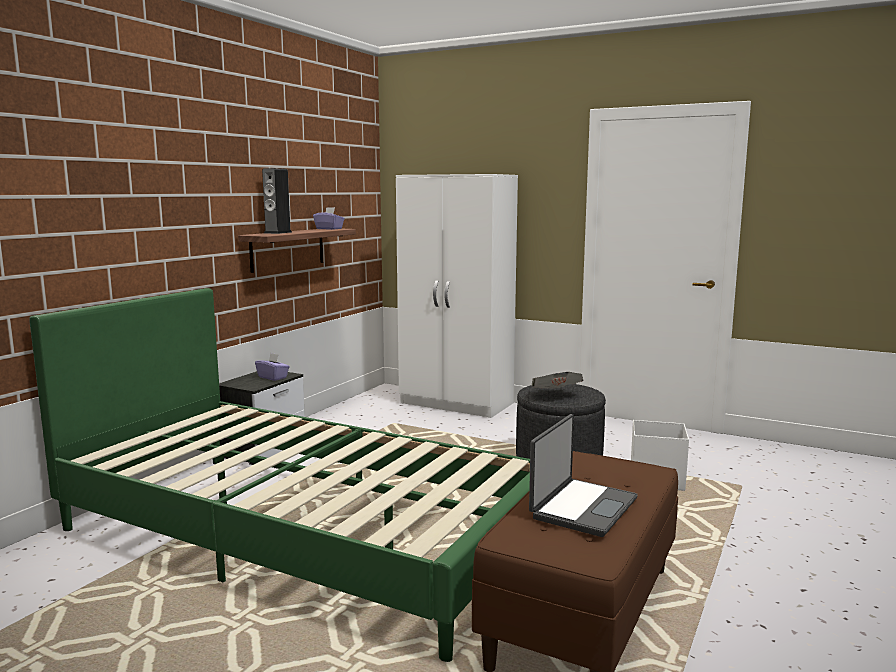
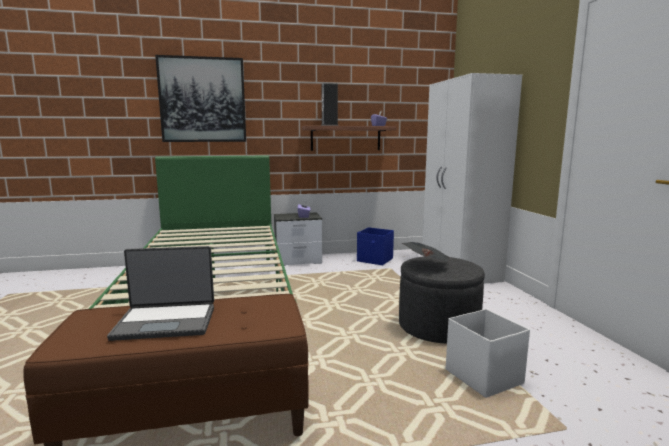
camera: 50 degrees right, 0 degrees up
(99, 198) = (203, 100): none -> picture
(354, 419) = (375, 260): none -> blue storage box

